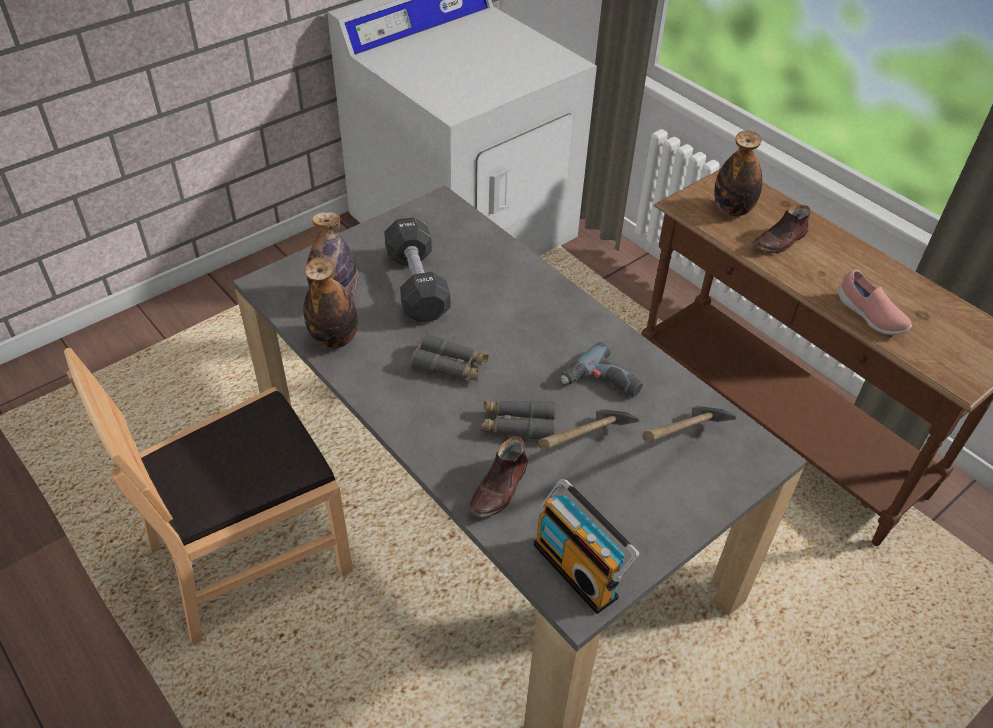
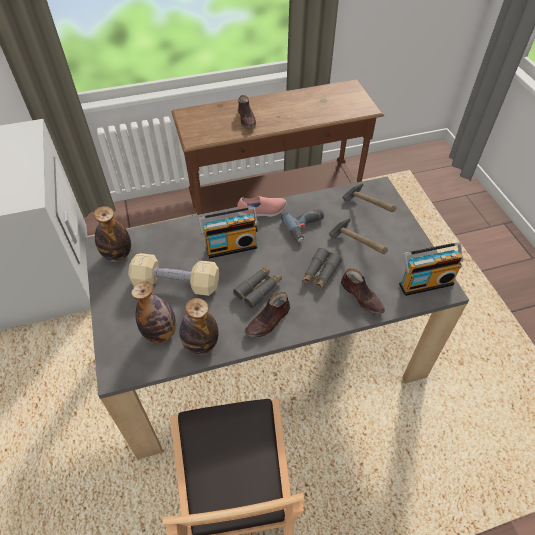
camera: 65 degrees left, 5 degrees up
(401, 392) = (268, 321): none -> brown shoe
(417, 285) = (176, 283): black dumbbell -> beige dumbbell
(511, 314) = (230, 246): none -> radio
(732, 209) = (211, 124): bottle -> bottle (117, 254)
(869, 316) = (315, 115): pink shoe -> pink shoe (262, 212)

